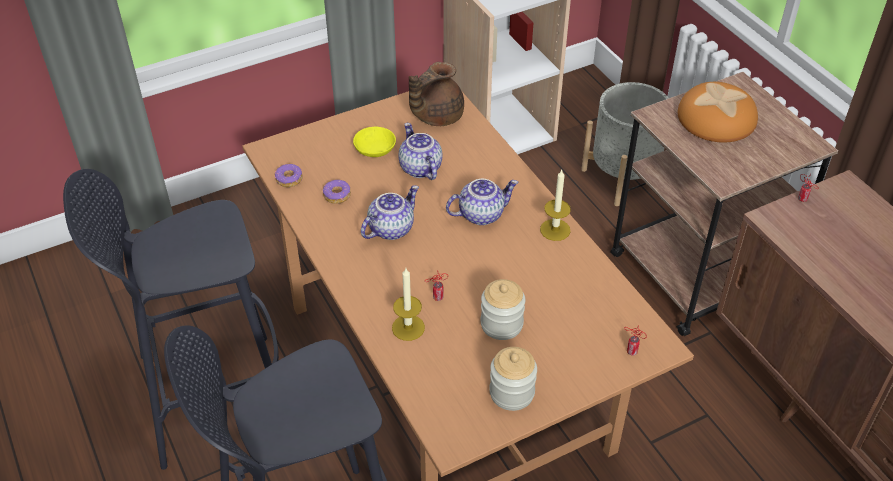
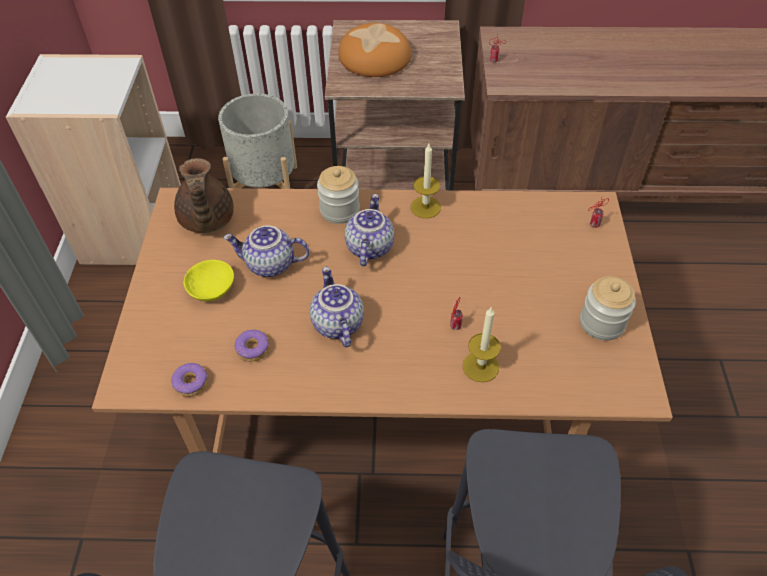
camera: 60 degrees left, 5 degrees up
(501, 324) = (517, 294): jar -> jar (339, 210)

